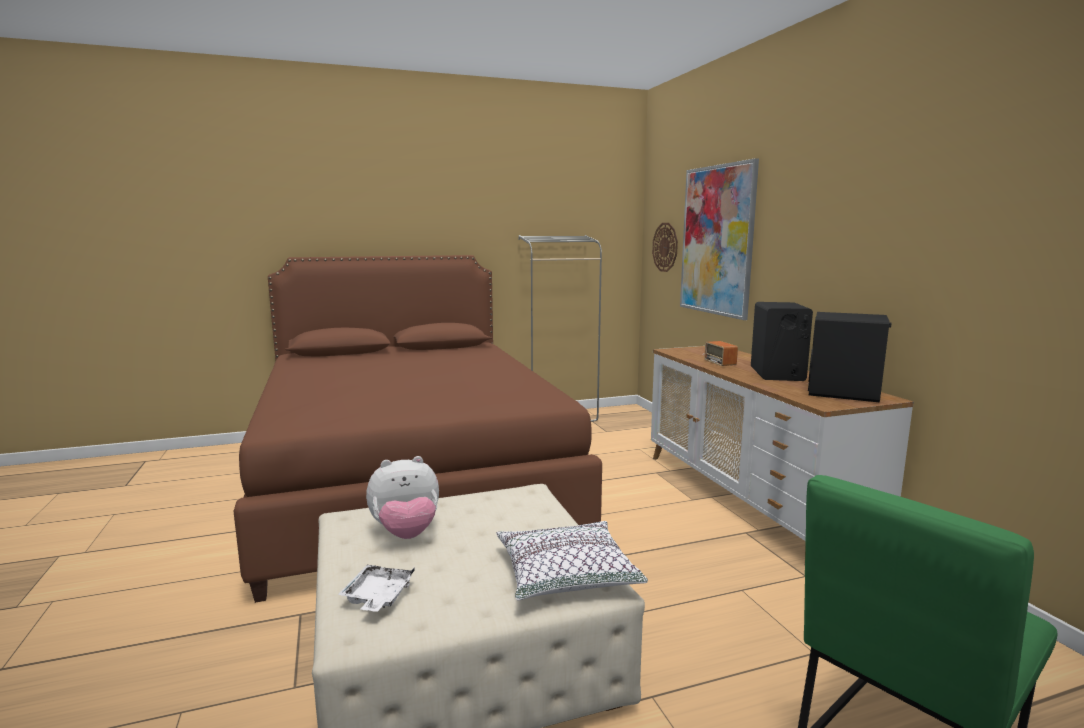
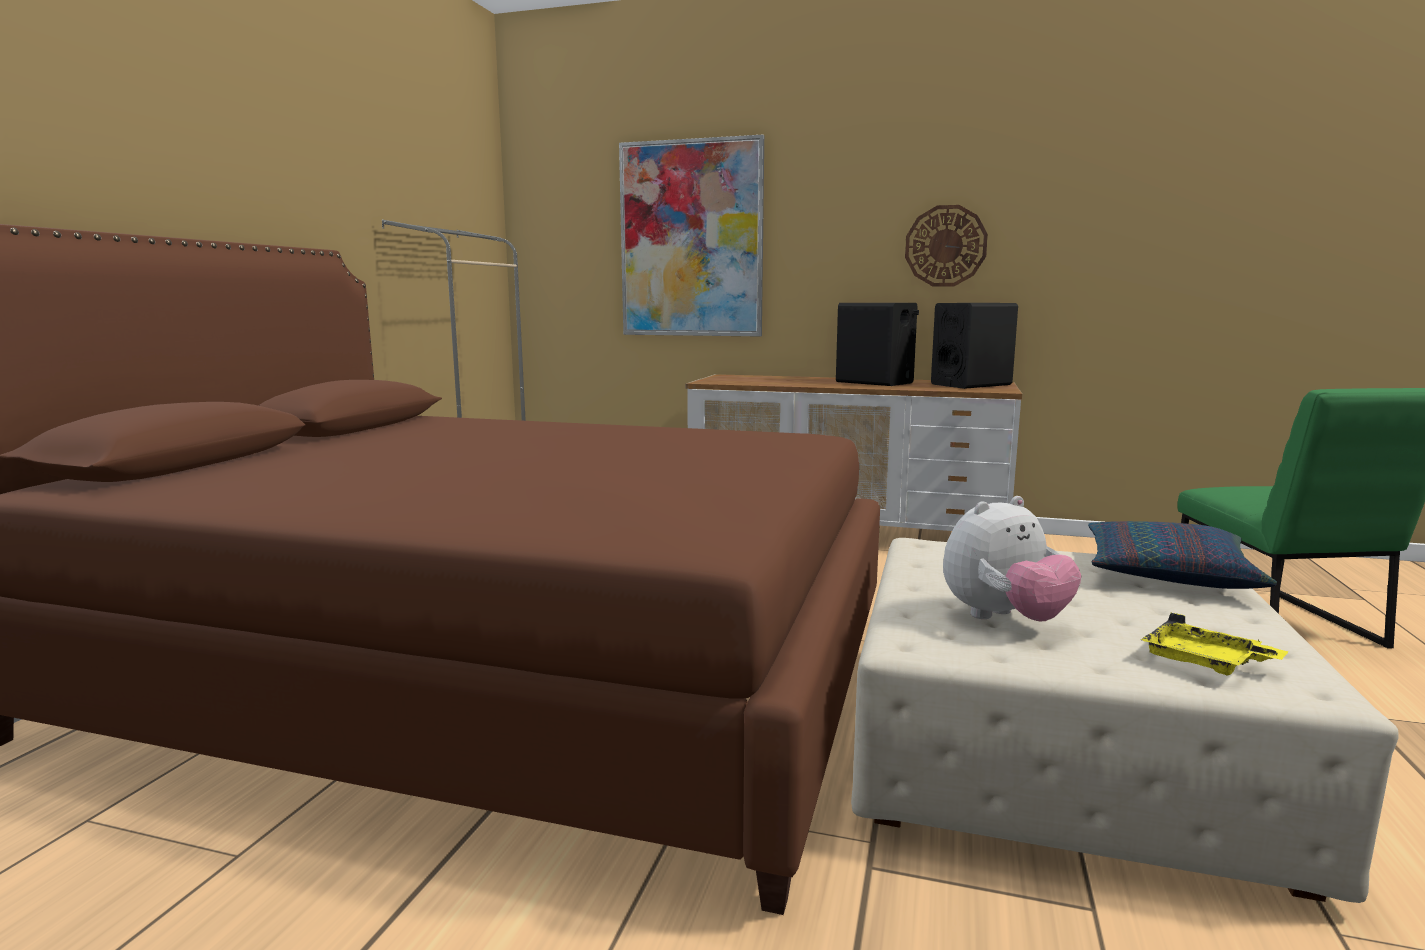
camera: 55 degrees left, 0 degrees up
(377, 597) = (1204, 662): white tray -> yellow tray
(406, 533) = (1004, 619): plush toy -> plush toy turned 45 degrees clockwise
(566, 574) = (1167, 574): white pillow -> blue pillow
(665, 247) = (572, 253): wall clock -> wall clock (945, 246)
(721, 359) = (782, 381): radio -> none

